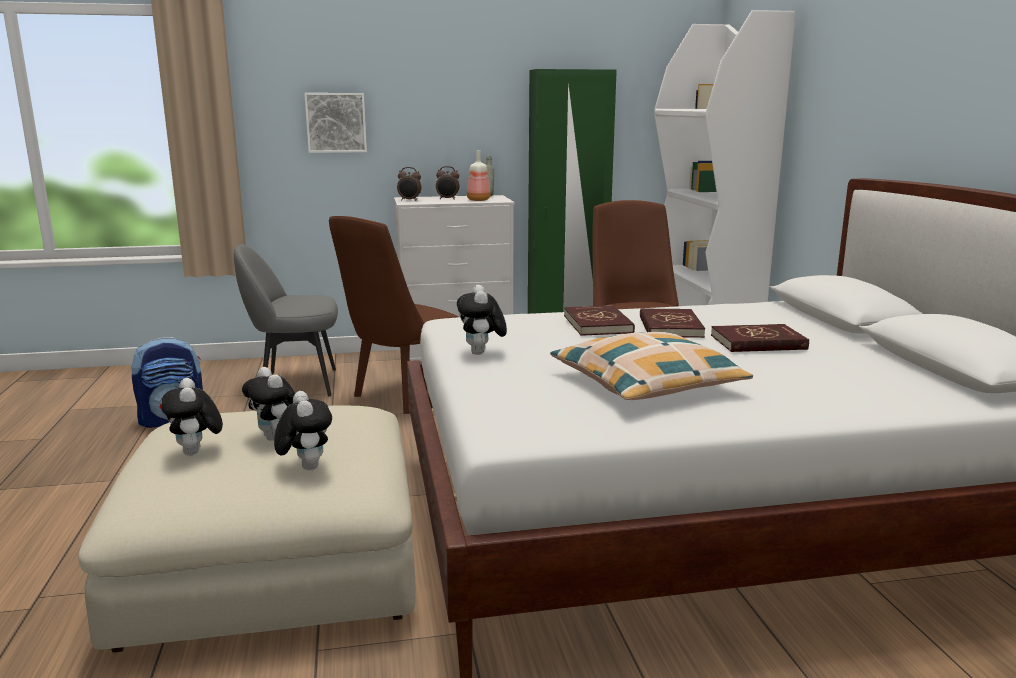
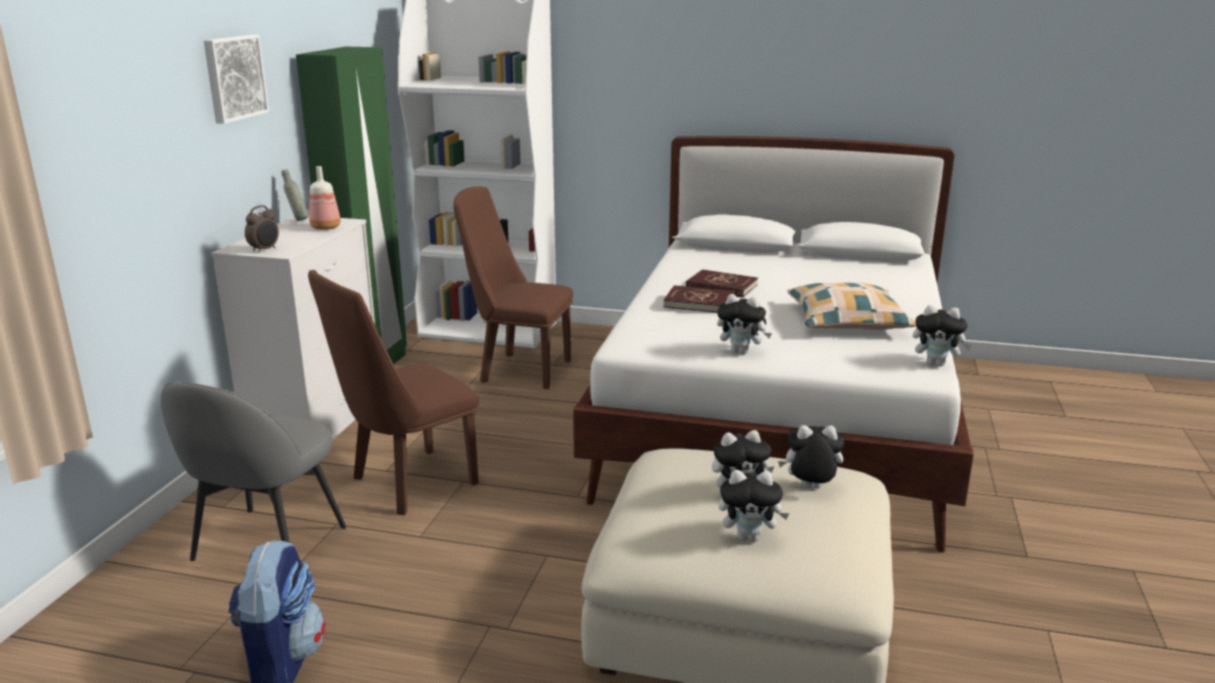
camera: 65 degrees left, 5 degrees up
(336, 122) = (136, 163): picture -> picture (233, 78)
(399, 397) = (405, 485): brown chair -> brown chair turned 75 degrees clockwise
(447, 199) = (290, 236): alarm clock -> none
(553, 438) = (936, 364): none -> plush toy
(758, 342) = (780, 276): red book -> none

